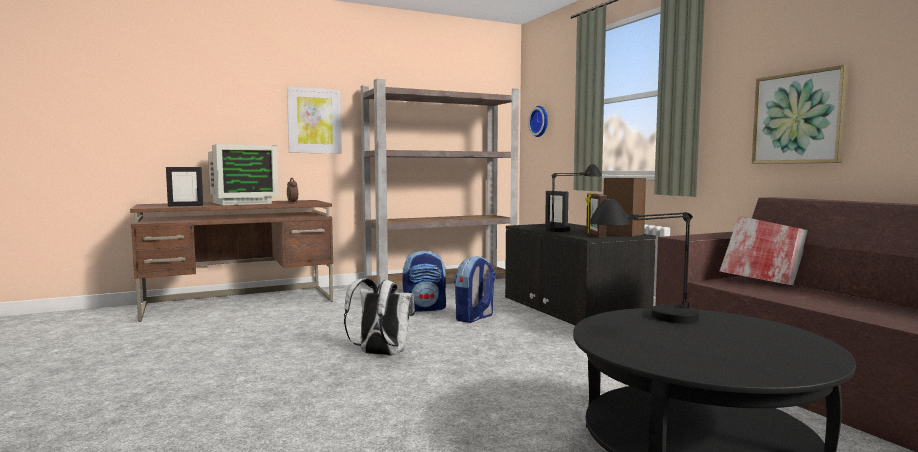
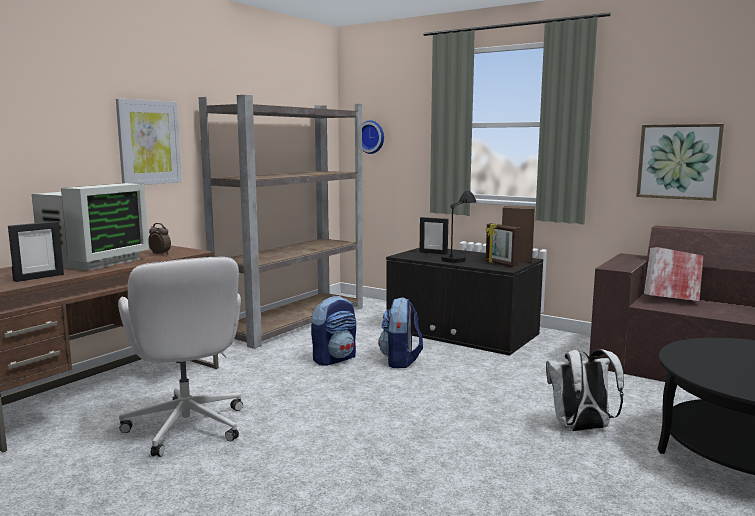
camera: 30 degrees left, 5 degrees up
(249, 328) = (186, 427): none -> white office chair
(380, 354) = (390, 425): white backpack -> white backpack (581, 429)
(647, 323) = (708, 359): black table lamp -> none

